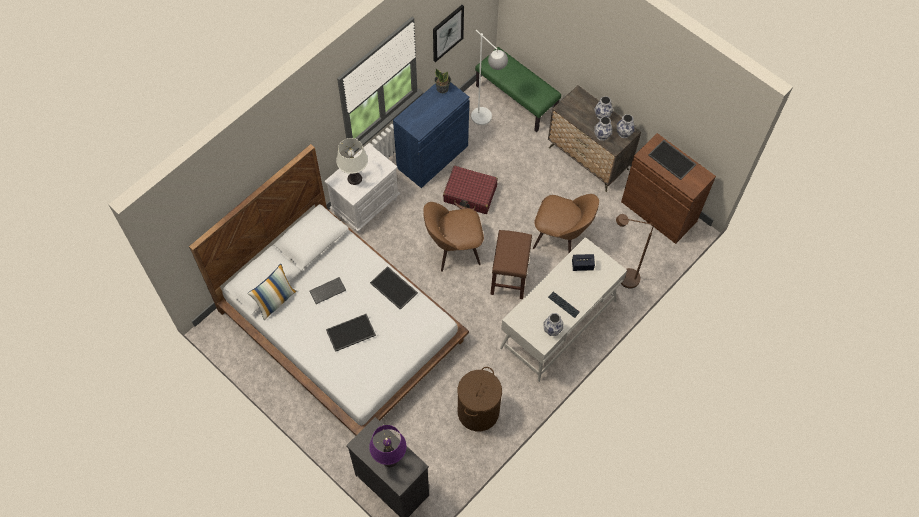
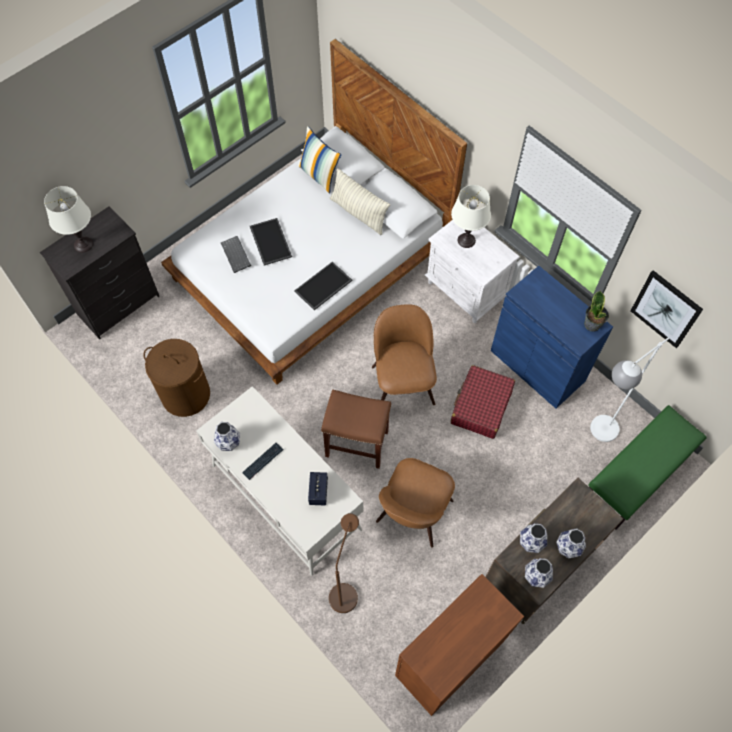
camera: 95 degrees right, 0 degrees up
(317, 266) = (358, 213): none -> pillow
(328, 290) = (327, 222): keyboard -> keyboard (236, 255)
(389, 459) = (83, 244): purple table lamp -> white table lamp
(672, 160) = (473, 633): tray -> none

